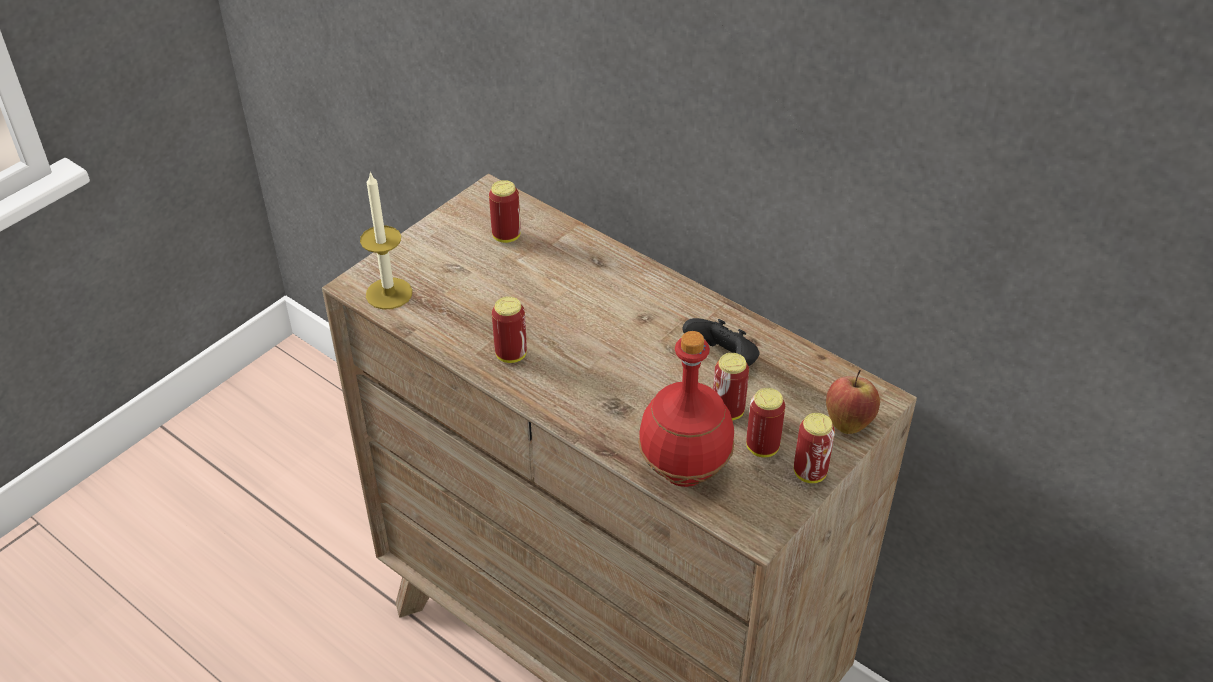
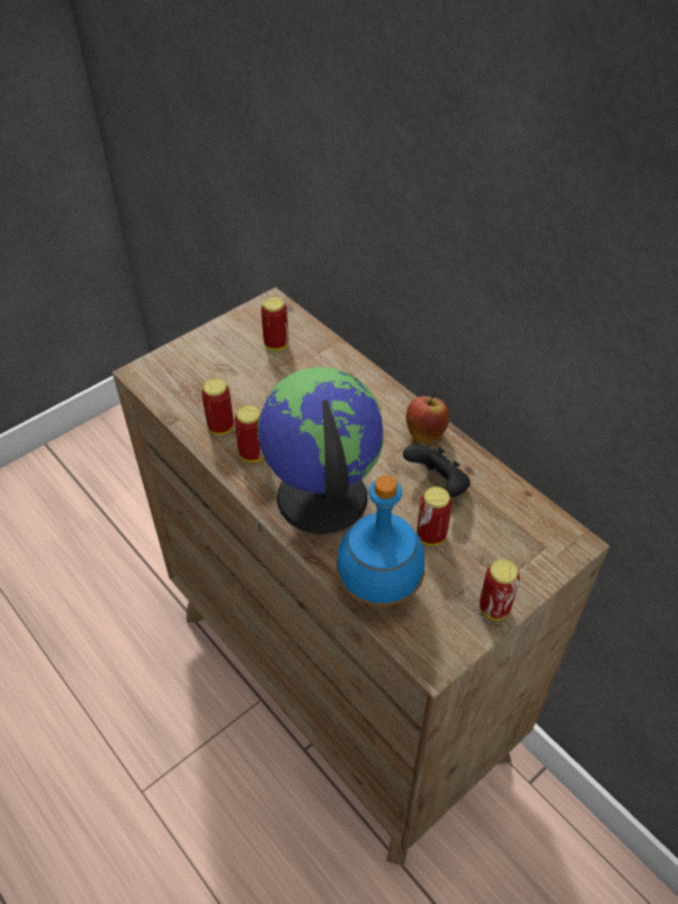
camera: 10 degrees right, 5 degrees up
(389, 293) = (165, 384): candle -> none
(598, 389) = (320, 497): none -> globe
(683, 472) = (377, 589): red bottle -> blue bottle
(762, 447) = (455, 576): can -> can (221, 427)
(848, 421) = (540, 561): apple -> apple (425, 433)

